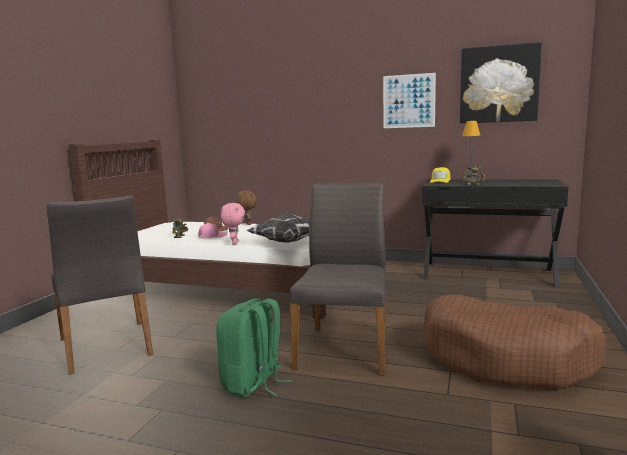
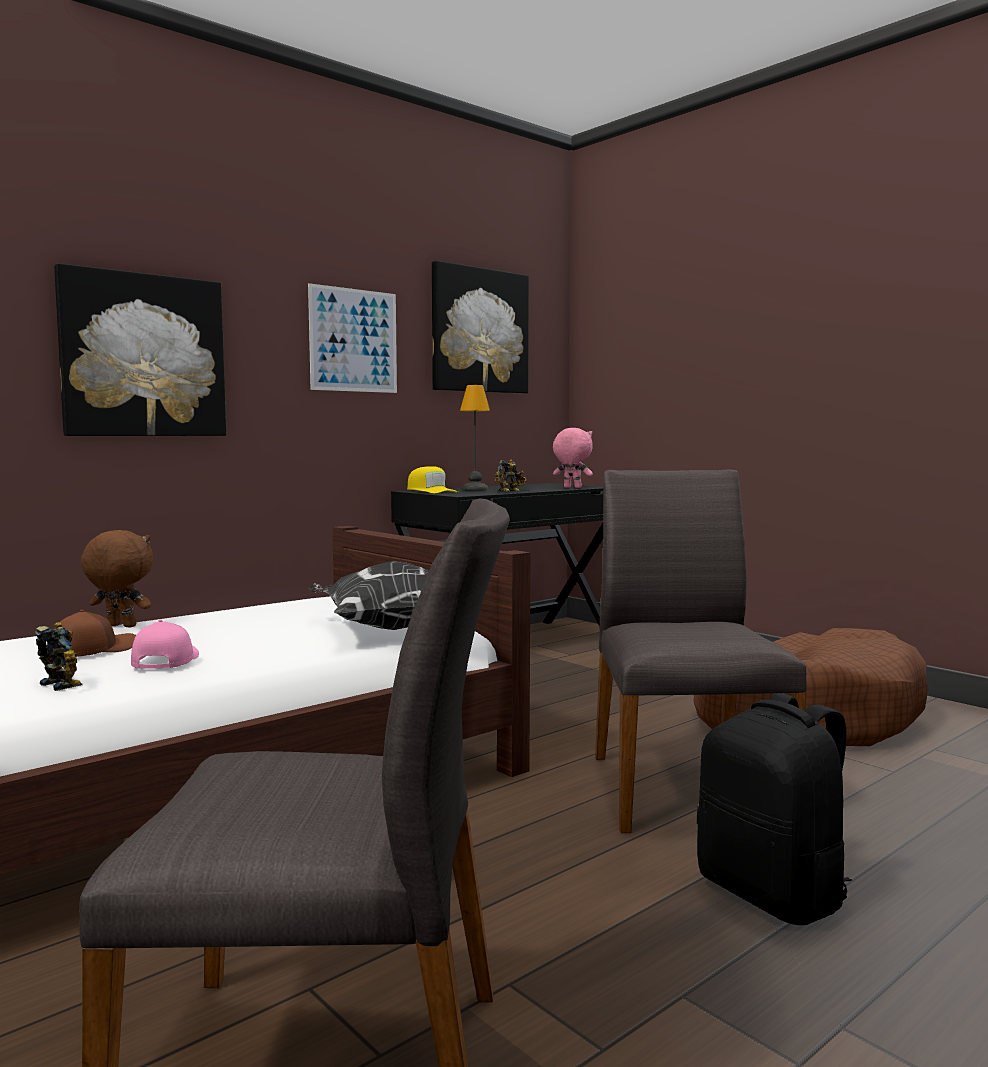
camera: 60 degrees left, 5 degrees down
(234, 243) = (288, 657): pink plush toy -> pink plush toy (572, 487)
(253, 384) = (773, 894): green backpack -> black backpack
(308, 119) = (143, 356): none -> picture
(344, 348) = (684, 787): grey chair -> grey chair turned 45 degrees clockwise

